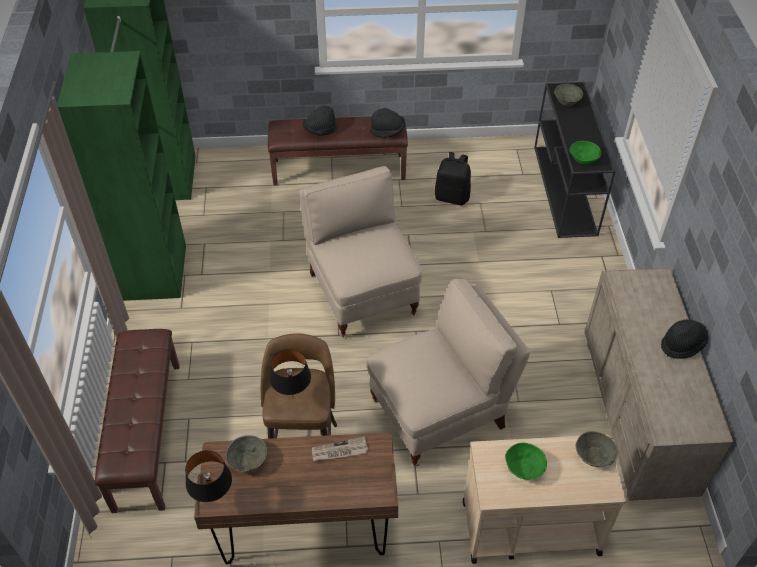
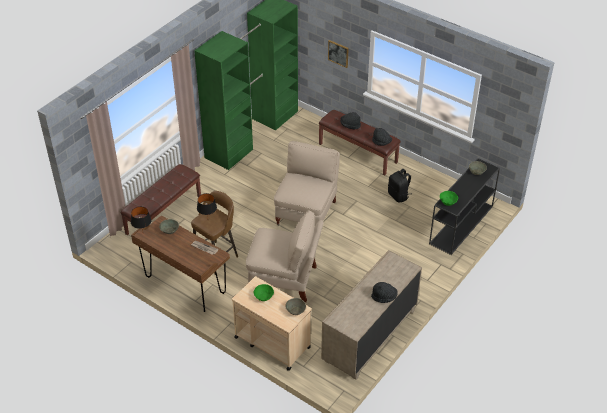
camera: 40 degrees right, 5 degrees down
(252, 22) = (338, 53): none -> picture

